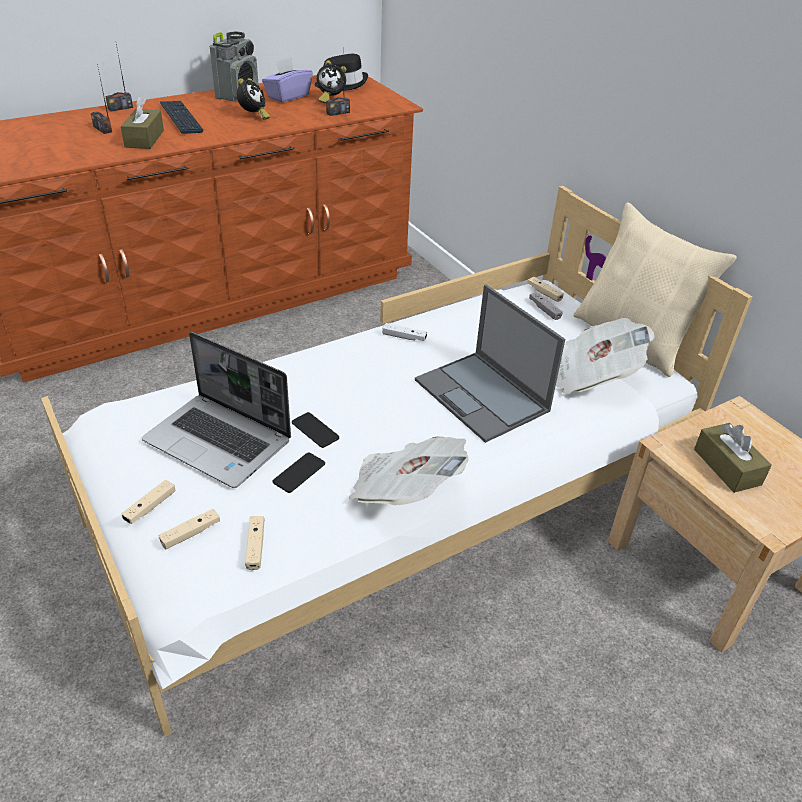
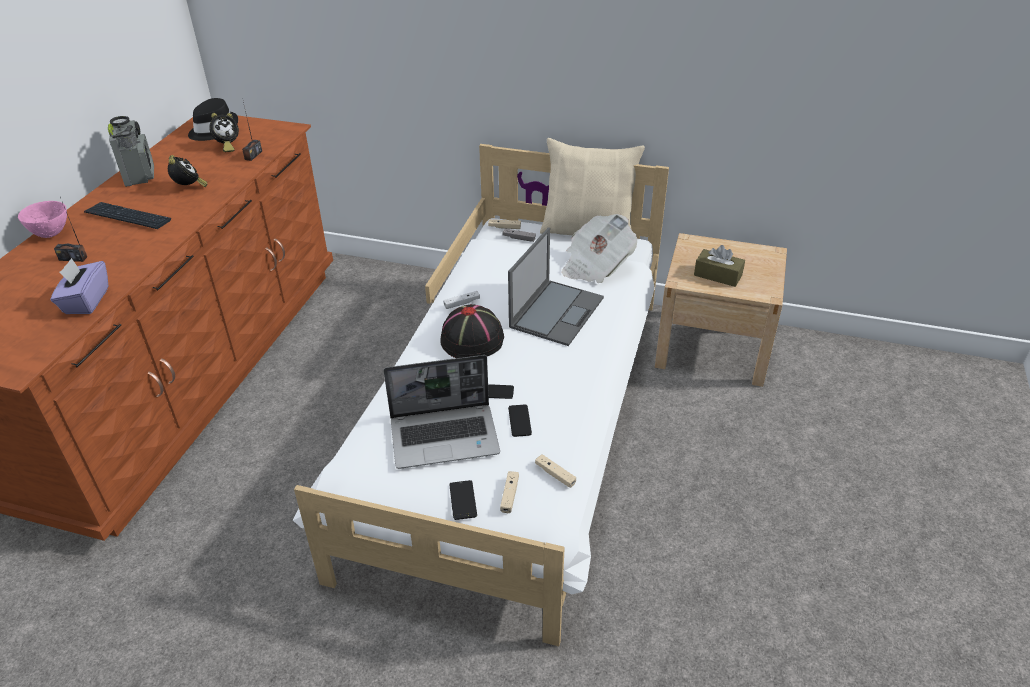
camera: 40 degrees left, 0 degrees up
(120, 108) = (51, 233): radio -> pink bowl
(144, 139) = (130, 248): brown tissue box -> none
(150, 507) = (463, 500): beige game controller -> phone
(288, 96) = (186, 158): purple tissue box -> purple tissue box (86, 301)
(366, 373) = (472, 339): none -> black hat
(404, 491) = (589, 390): newspaper -> none
(483, 396) = (557, 311): laptop -> laptop turned 75 degrees counterclockwise

